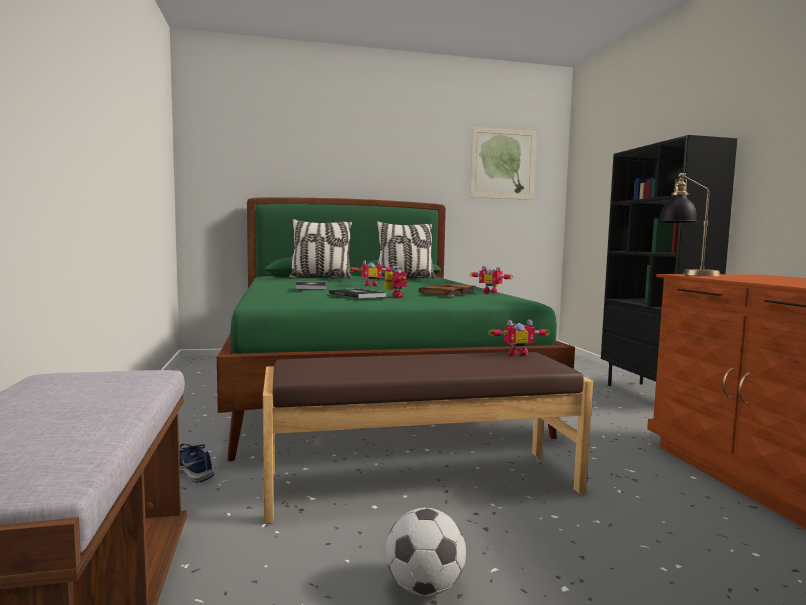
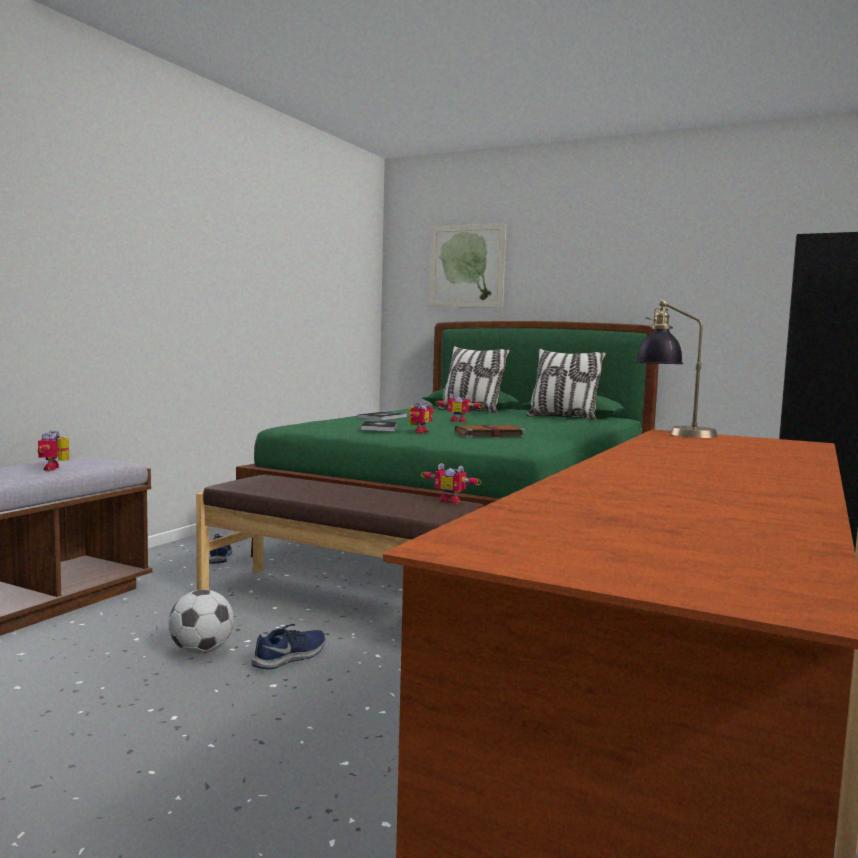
camera: 40 degrees right, 0 degrees up
(491, 292) = (547, 439): toy robot -> toy robot (56, 468)
(503, 164) = (758, 266): picture -> picture (467, 266)
(508, 551) = (291, 657): none -> blue shoe

